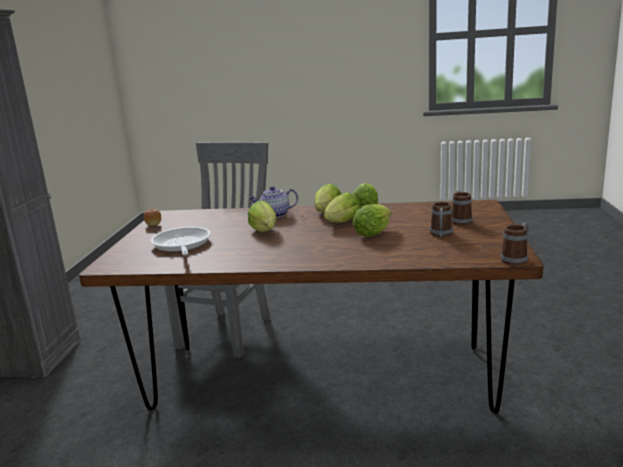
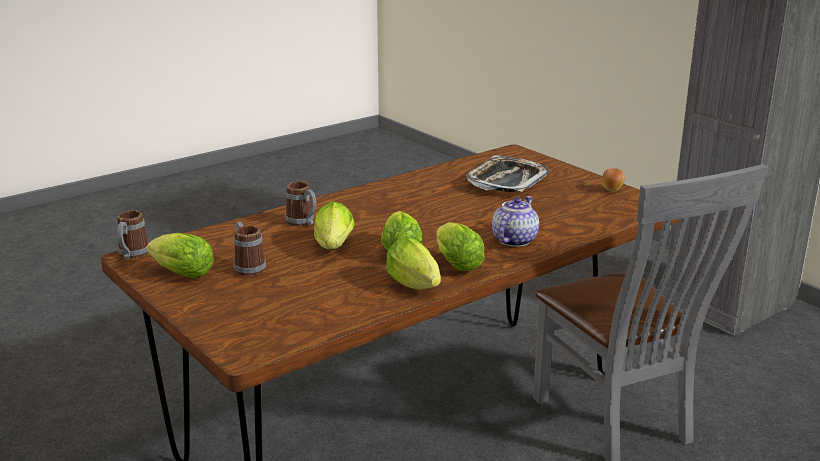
camera: 135 degrees right, 5 degrees up
(181, 245) = (507, 181): frying pan -> tray
(265, 232) = (463, 216): lettuce -> lettuce (179, 273)
(460, 220) = (246, 299): mug -> mug (303, 223)

